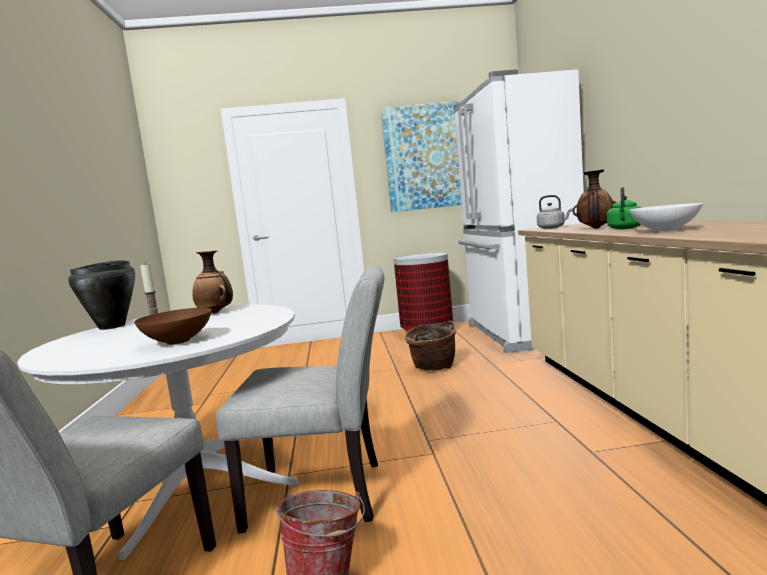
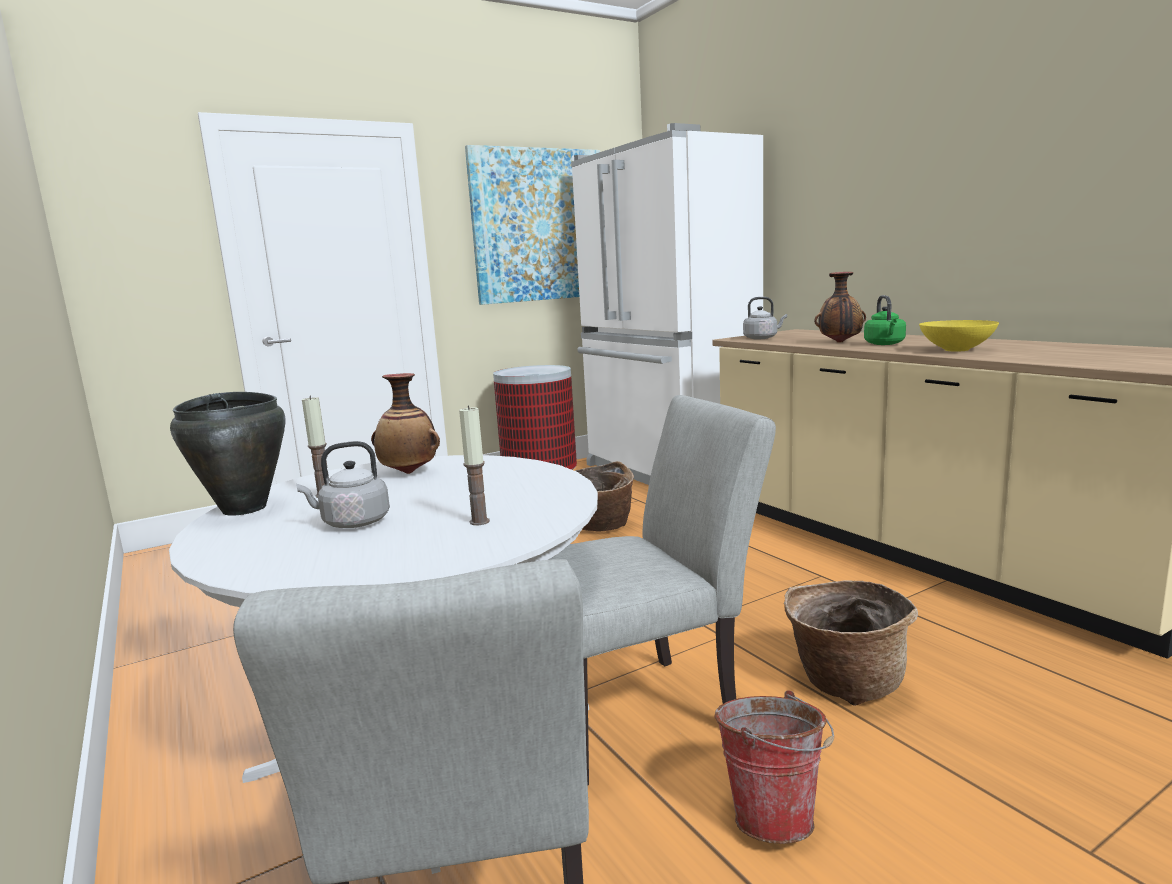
camera: 25 degrees left, 5 degrees up
(130, 337) = (352, 523): none -> grey kettle
(179, 341) = (479, 522): brown bowl -> candle
(485, 505) = (844, 682): none -> basket
(665, 230) = (956, 350): white bowl -> yellow bowl

